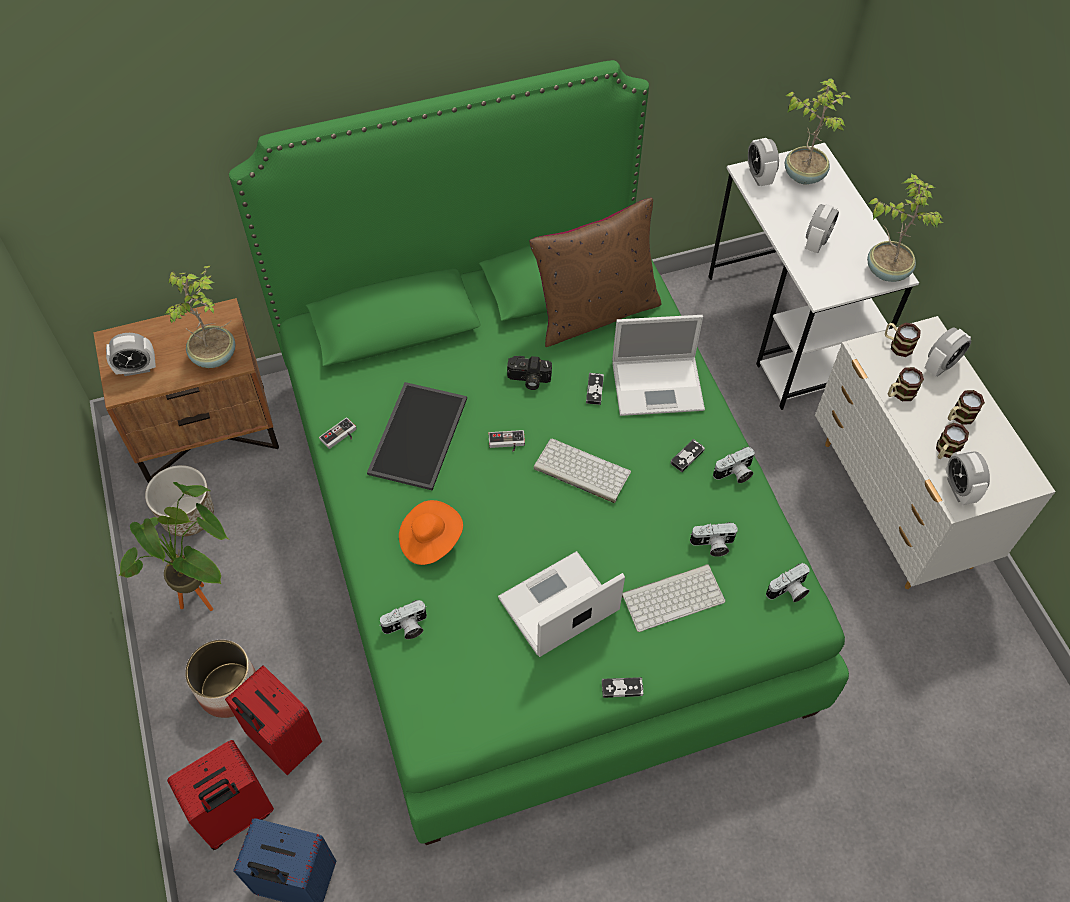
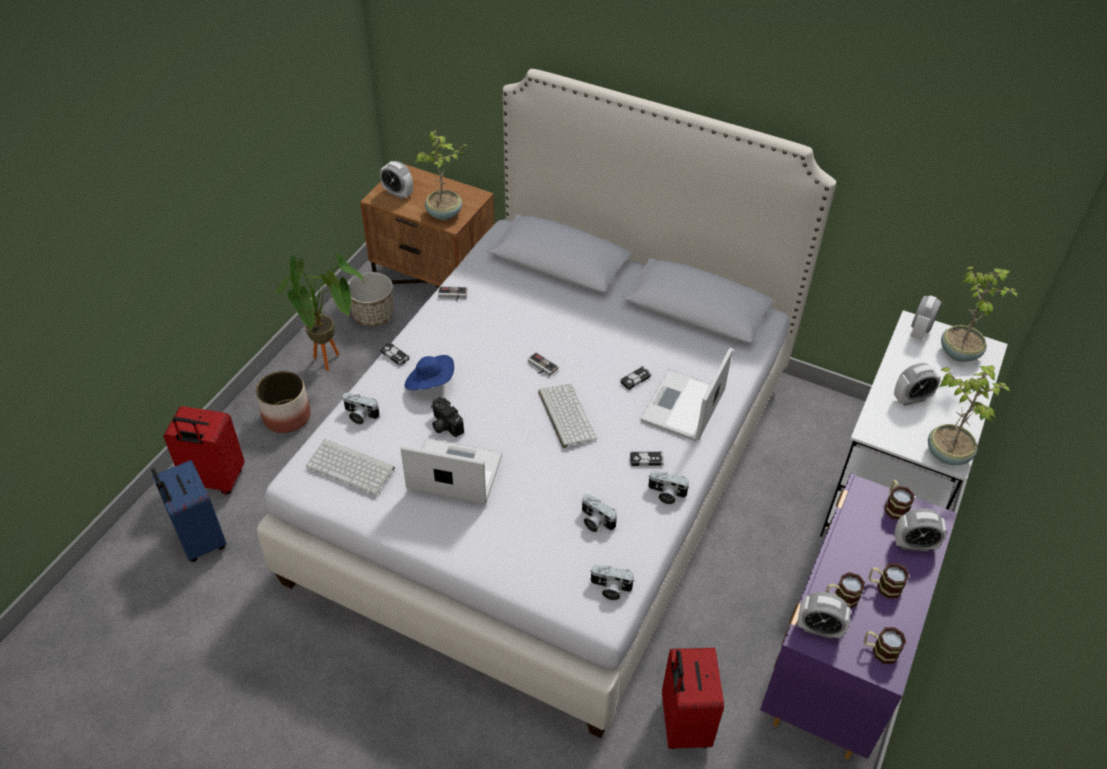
camera: 45 degrees right, 10 degrees down
(283, 742) = (279, 465): red suitcase -> red suitcase (682, 723)
(416, 434) = (495, 324): tray -> none
(430, 540) = (430, 383): orange hat -> blue hat
(528, 380) = (600, 344): camera -> camera (444, 424)
(532, 532) = (550, 473): green bed -> white bed
(595, 312) = (695, 337): brown pillow -> none
(622, 688) = (432, 548): game controller -> game controller (394, 355)
(659, 385) = (682, 407): laptop -> laptop turned 75 degrees clockwise
(673, 596) = (530, 527): keyboard -> keyboard (352, 466)
(895, 506) = (834, 666): white dresser -> purple dresser
(899, 394) = (853, 536): mug -> mug (879, 650)
(958, 489) = (818, 629): alarm clock -> alarm clock turned 105 degrees counterclockwise

